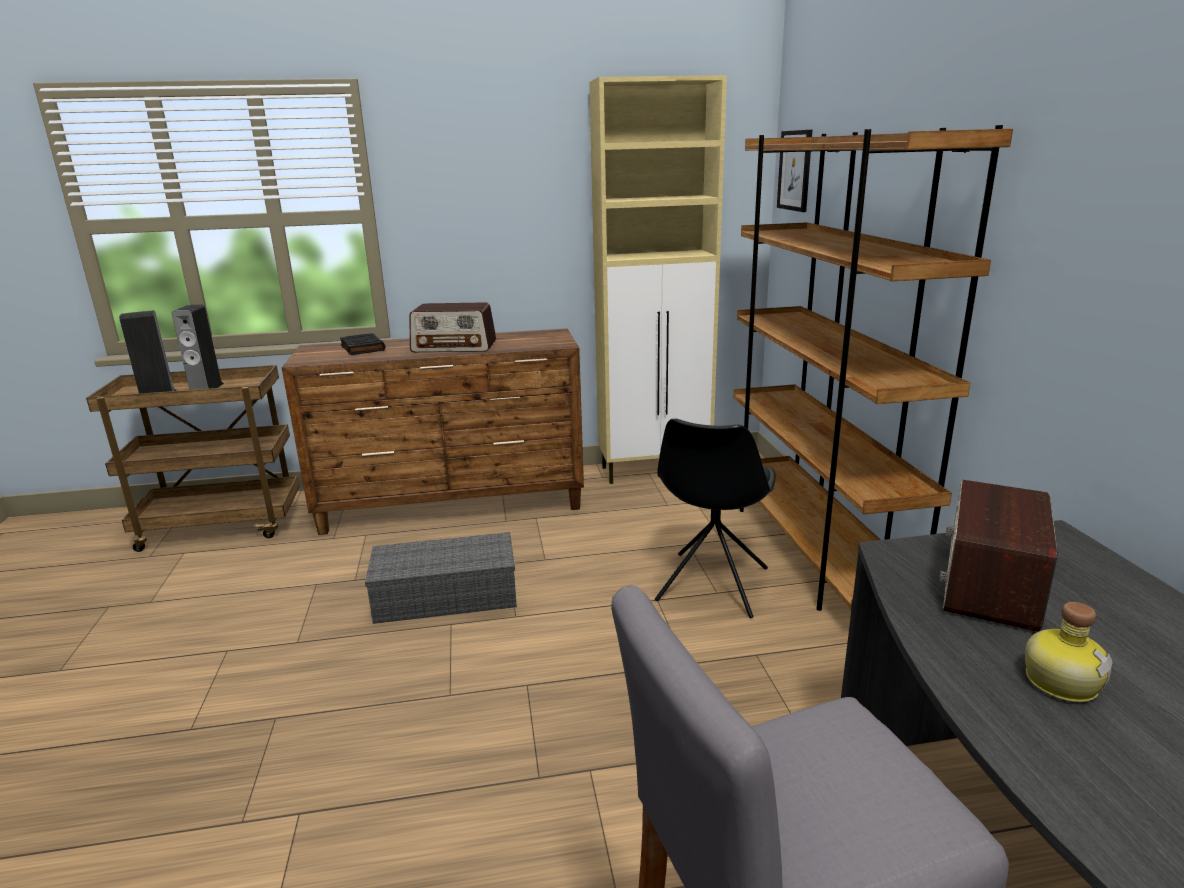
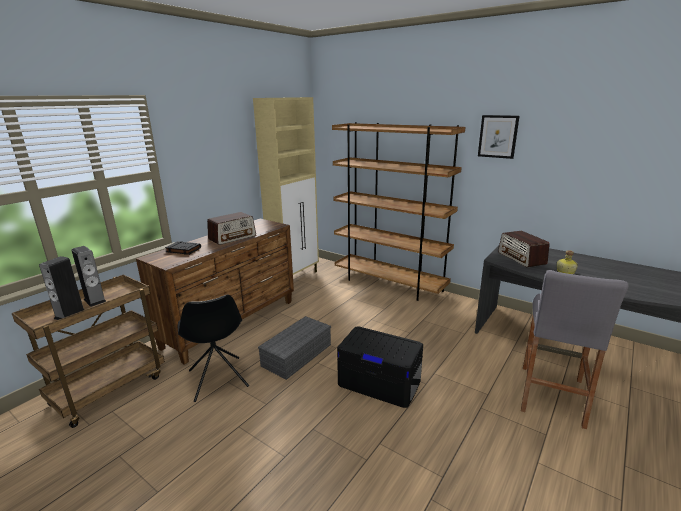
camera: 45 degrees left, 0 degrees up
(472, 717) = (379, 382): none -> black storage box
(711, 586) = (379, 307): black chair -> black chair (218, 379)
(795, 170) = (333, 136): picture -> picture (498, 136)

